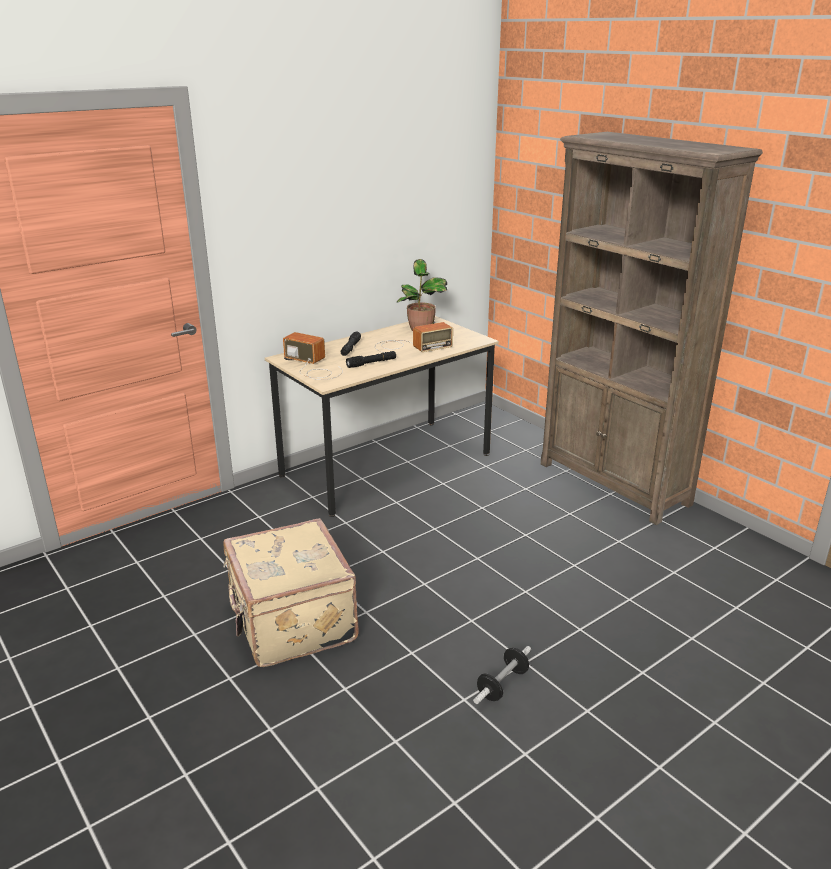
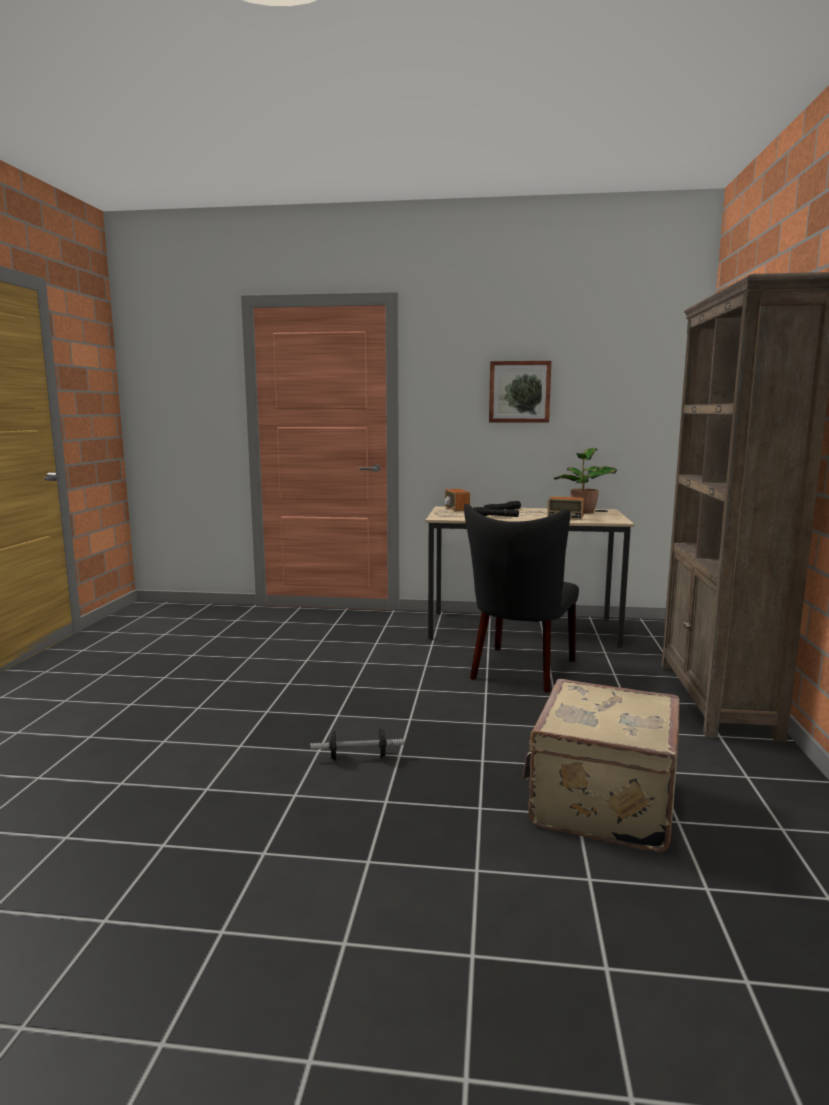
camera: 45 degrees right, 15 degrees down
(290, 623) = (302, 673): beige suitcase -> beige suitcase (600, 802)
(339, 205) = (519, 392): none -> picture
(463, 519) = (520, 671): none -> black chair

